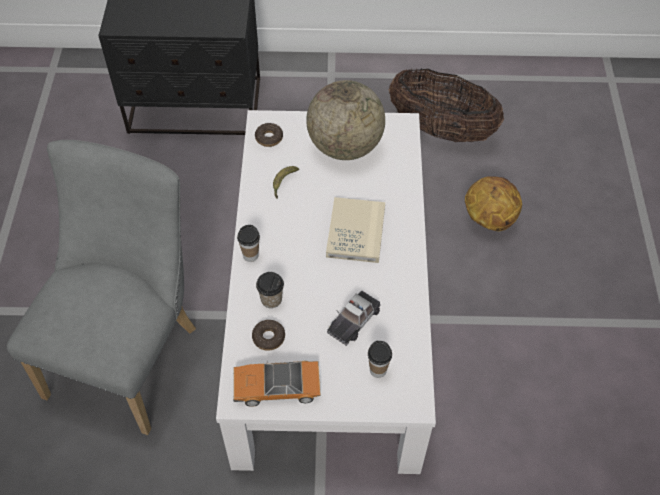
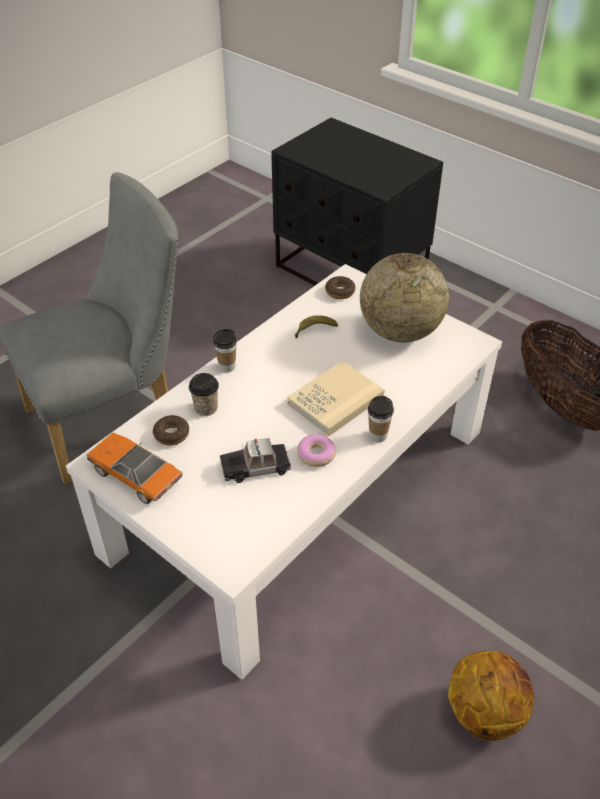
camera: 40 degrees right, 10 degrees down
(378, 370) = (231, 519): cup -> cup (378, 435)
(384, 282) = (316, 454): none -> donut
(488, 219) = (536, 506): basketball -> basketball (484, 711)

